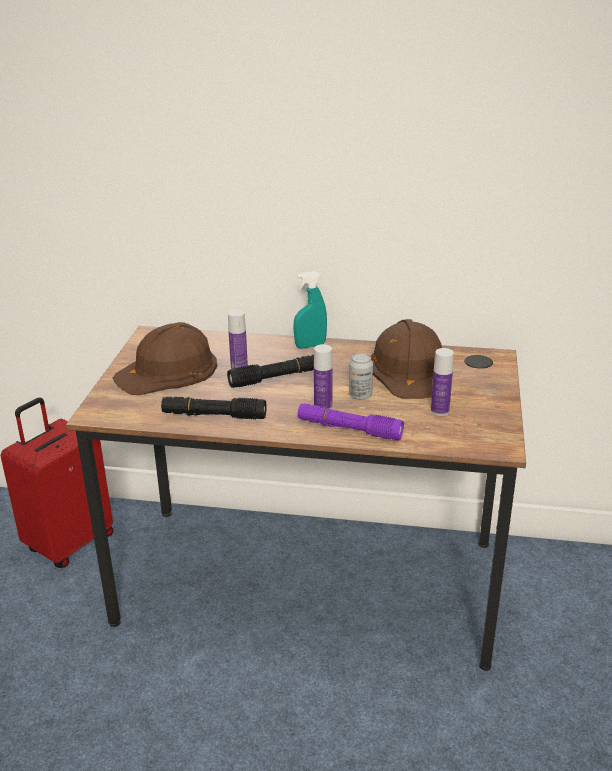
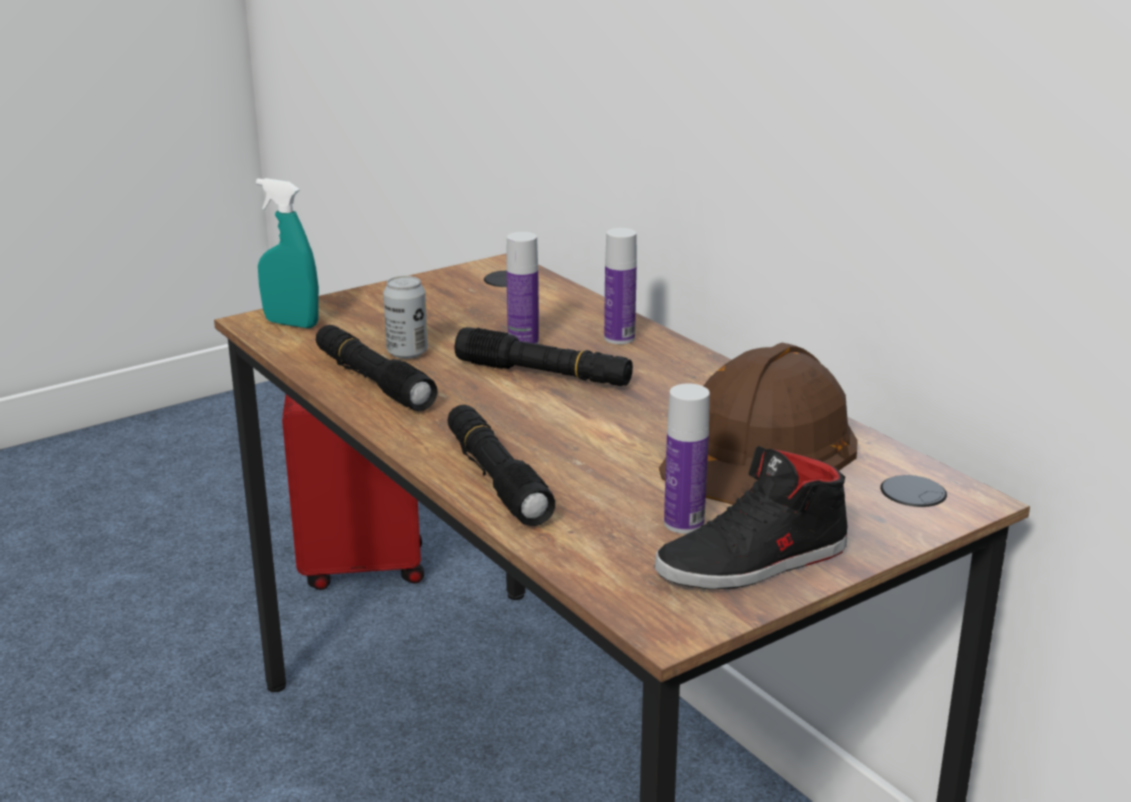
camera: 45 degrees right, 5 degrees down
(168, 371) = (433, 310): brown hard hat -> none
(310, 346) = (677, 356): turquoise spray bottle -> turquoise spray bottle (291, 323)
(323, 406) = (526, 435): bottle -> bottle (619, 338)
(349, 429) = (496, 478): purple flashlight -> black flashlight
(360, 395) = (609, 446): can -> can (407, 352)
(484, 412) = (753, 562): none -> black shoe

